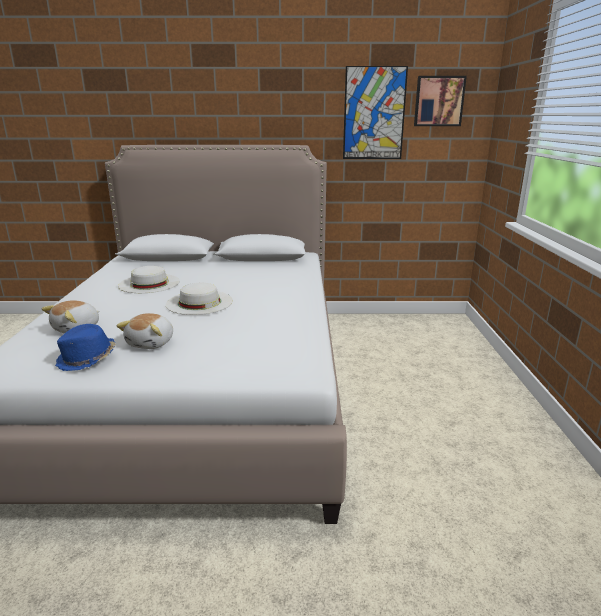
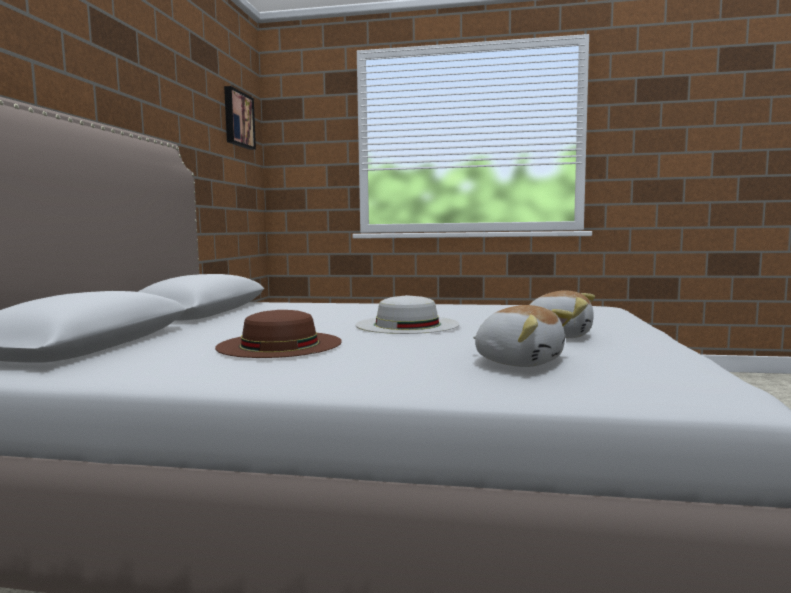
camera: 80 degrees left, 15 degrees down
(87, 359) = (633, 349): blue hat -> none
(149, 283) = (279, 344): white hat -> brown hat
(374, 114) = (201, 119): picture -> none

